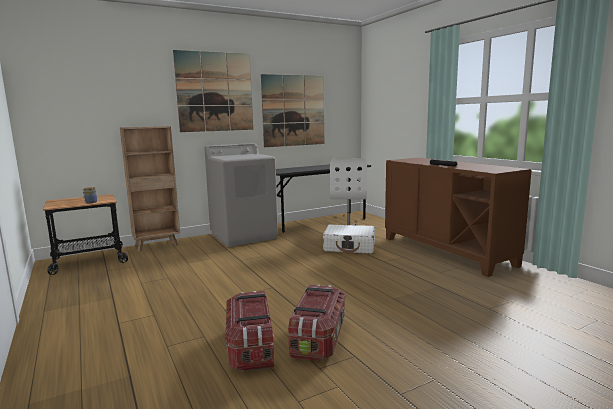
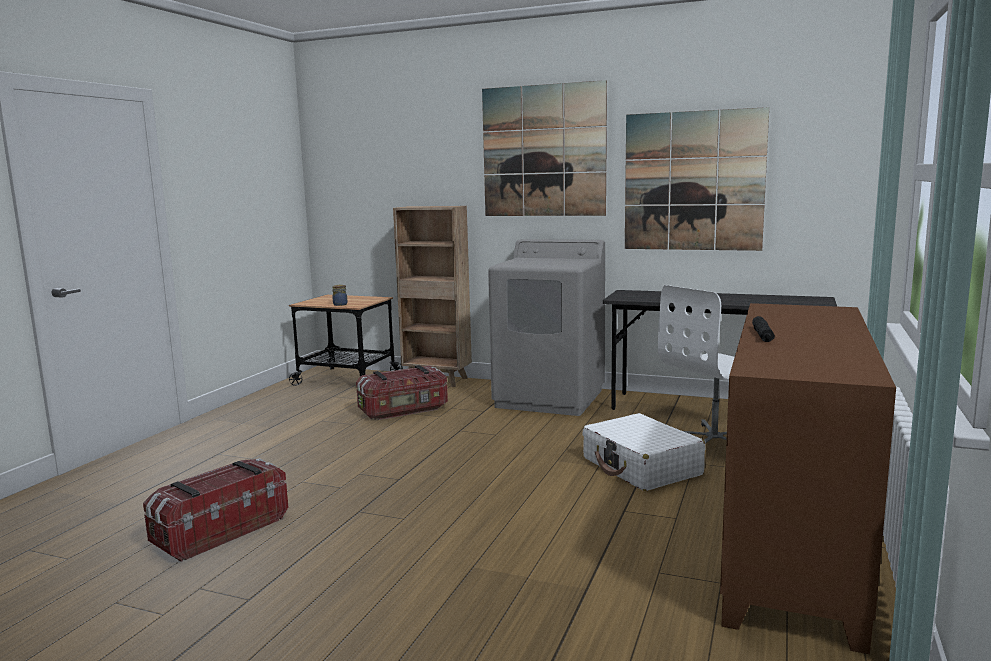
camera: 50 degrees right, 0 degrees up
(319, 338) = (278, 560): storage box -> storage box (404, 410)

